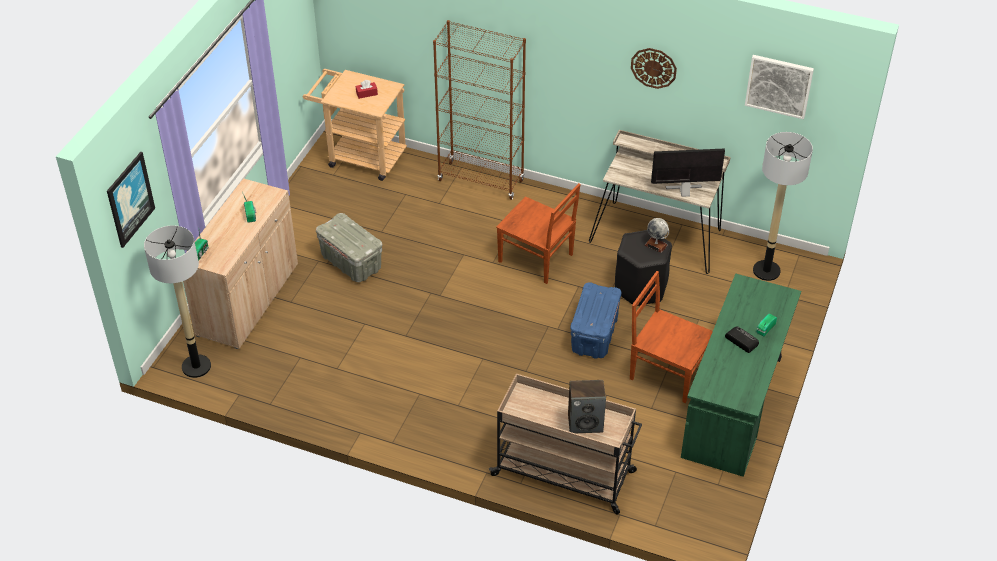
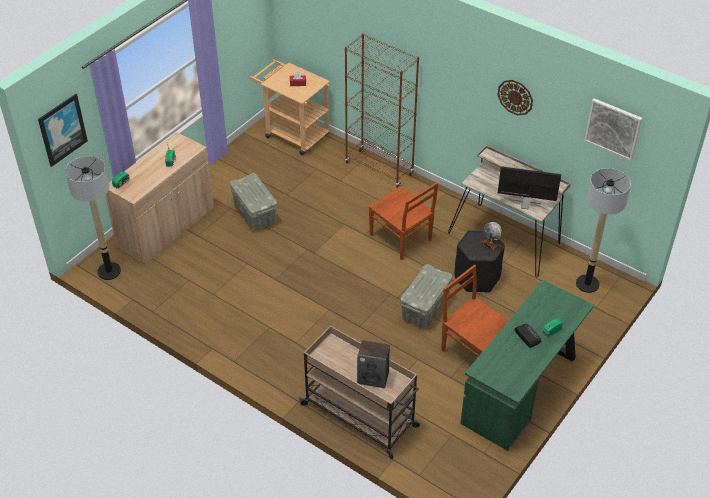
camera: 15 degrees right, 0 degrees up
(594, 335) = (425, 308): blue storage box -> grey storage box

